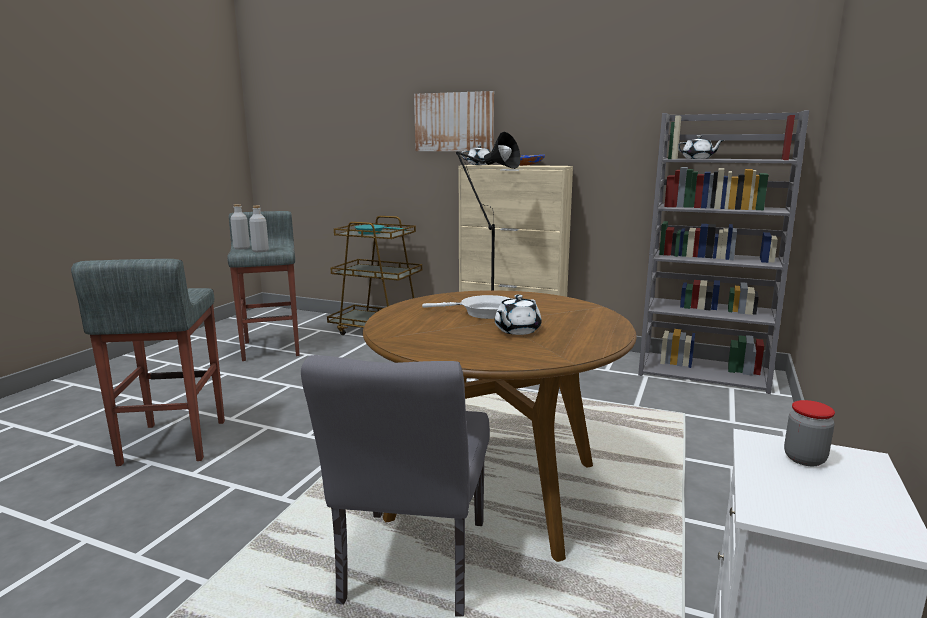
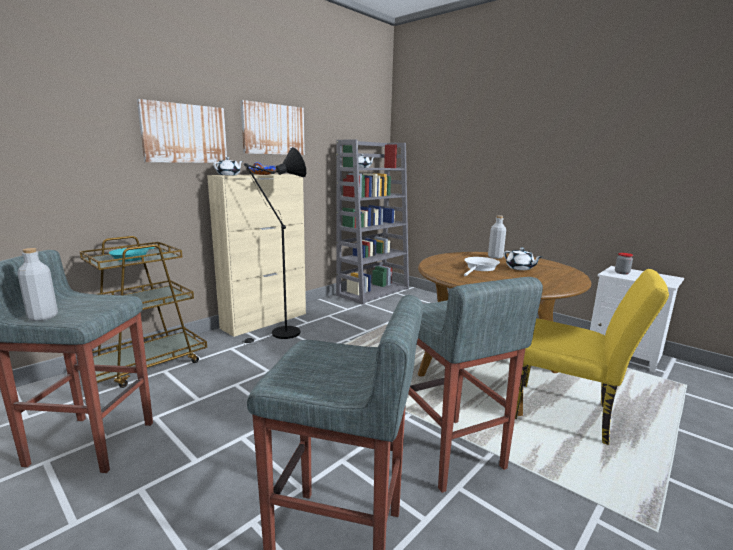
camera: 70 degrees left, 0 degrees up
(260, 251) = (95, 308): grey bottle -> grey bottle (495, 257)
(288, 476) = (449, 453): none -> grey stool
(411, 570) = (570, 415): grey chair -> yellow chair
(559, 108) = (273, 129): none -> picture

